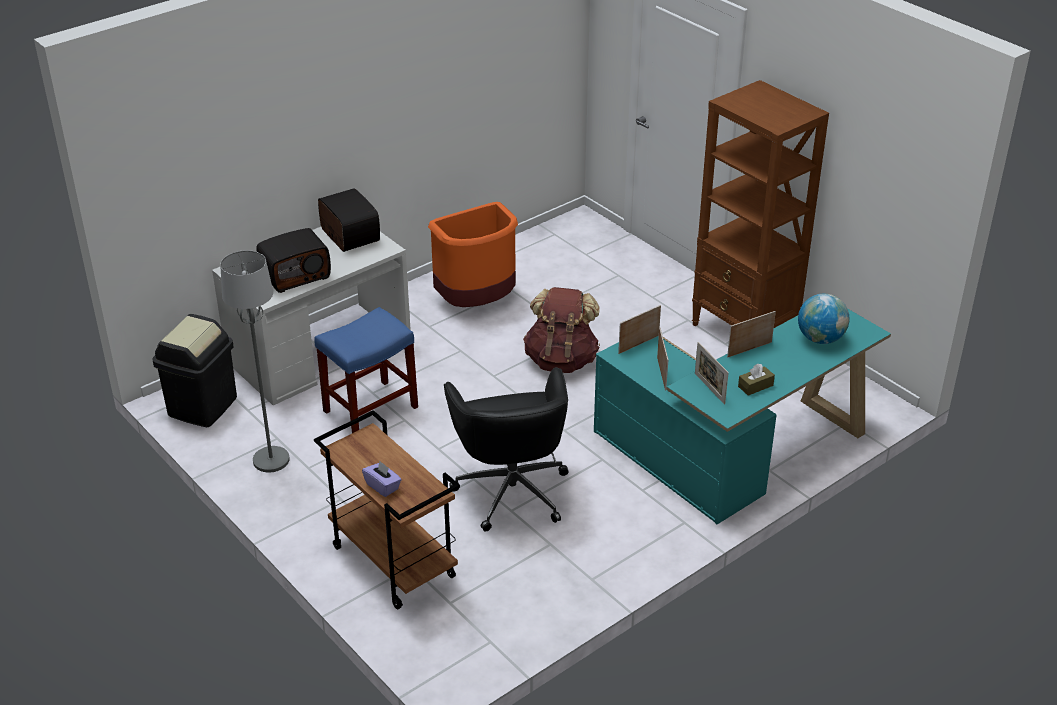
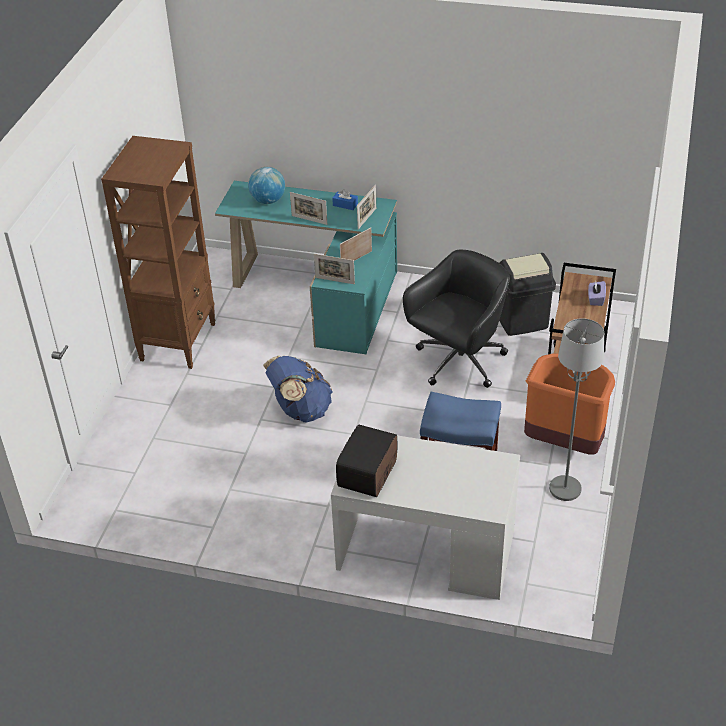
camera: 125 degrees left, 5 degrees up
(202, 406) = (561, 572): black trash can -> black trash can (522, 321)
(295, 275) = (455, 467): radio -> none
(477, 302) = (267, 497): orange trash can -> orange trash can (564, 442)
(561, 360) = (300, 410): brown backpack -> blue backpack
(755, 386) = (345, 205): brown tissue box -> blue tissue box

